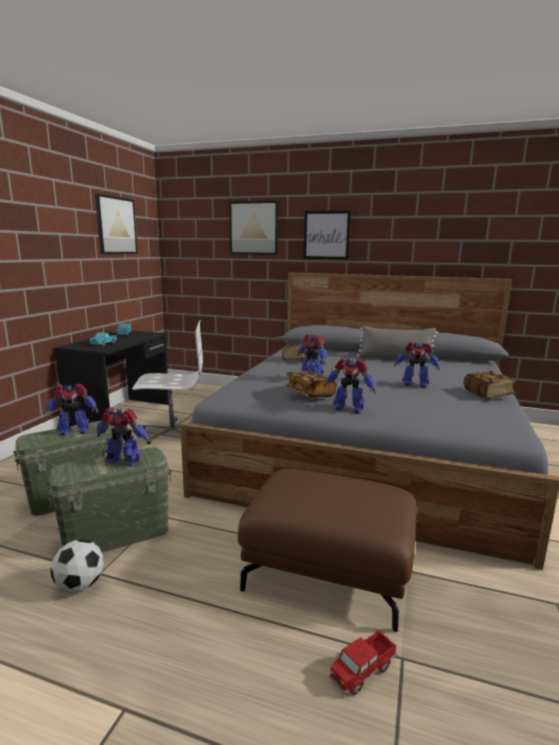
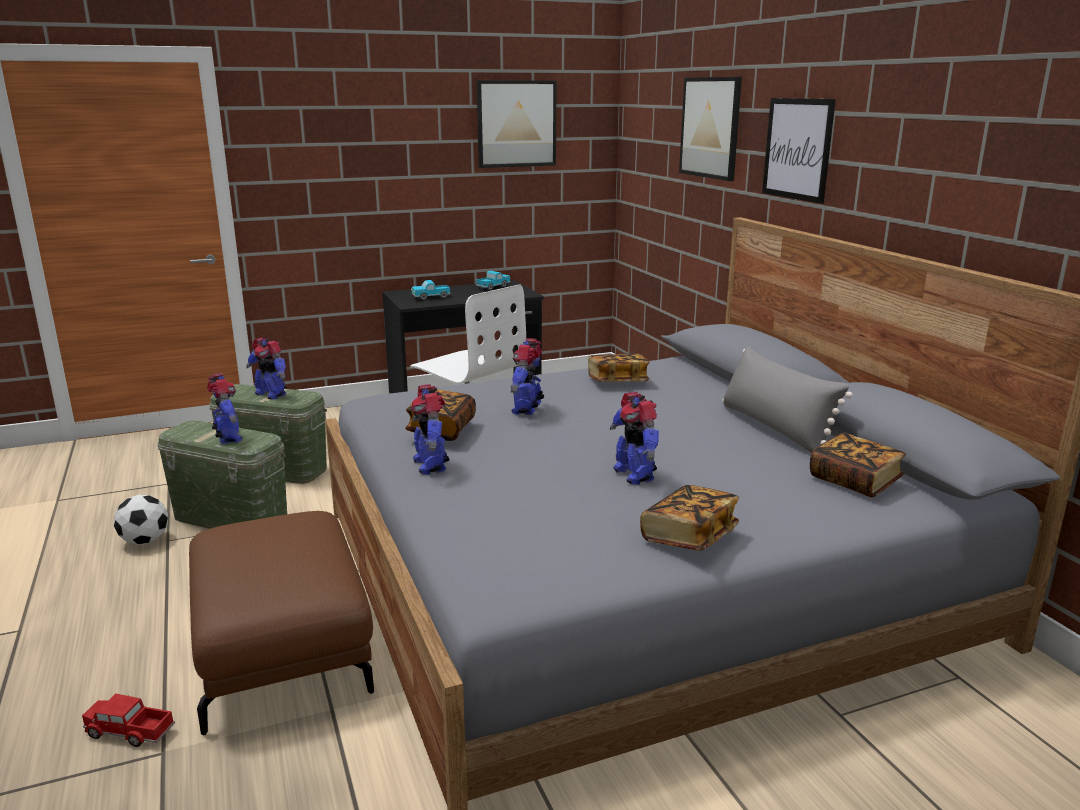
camera: 50 degrees right, 5 degrees up
(460, 365) = (854, 481): none -> book

